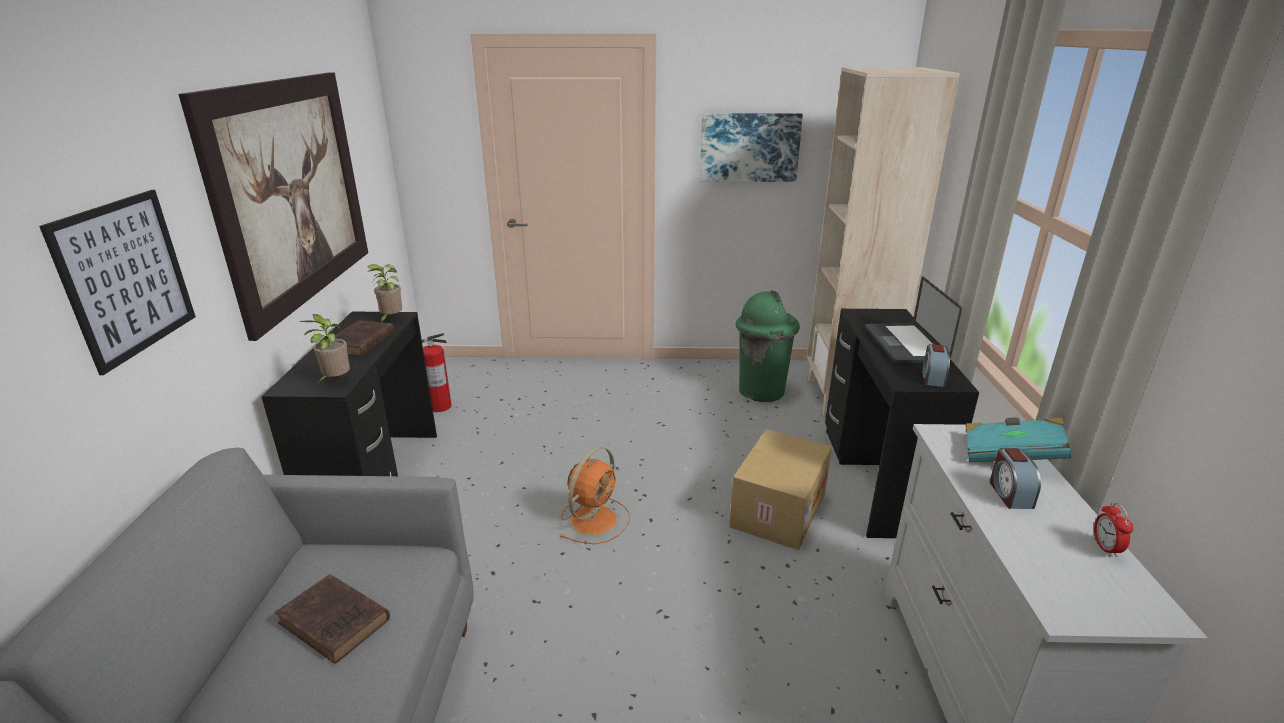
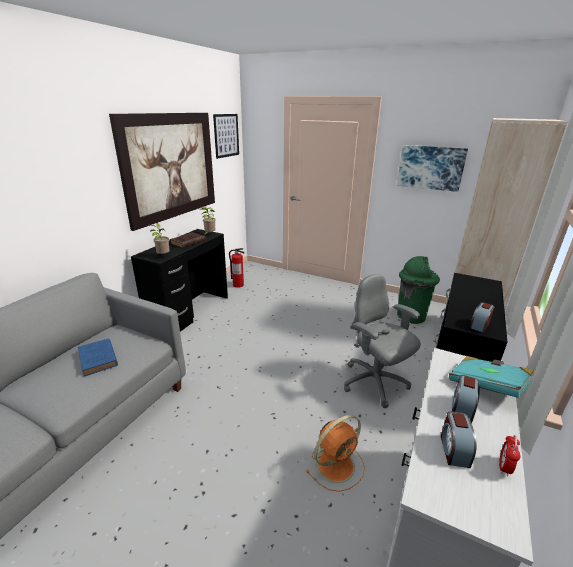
camera: 25 degrees right, 0 degrees up
(126, 278) = (65, 190): picture -> picture (226, 135)
(336, 622) = (98, 359): brown book -> blue book
(595, 519) = (272, 357): orange fan -> orange fan (336, 464)
(777, 509) = (375, 383): cardboard box -> grey office chair
(904, 345) = (478, 301): laptop -> none
(1044, 548) = (454, 449): none -> alarm clock

